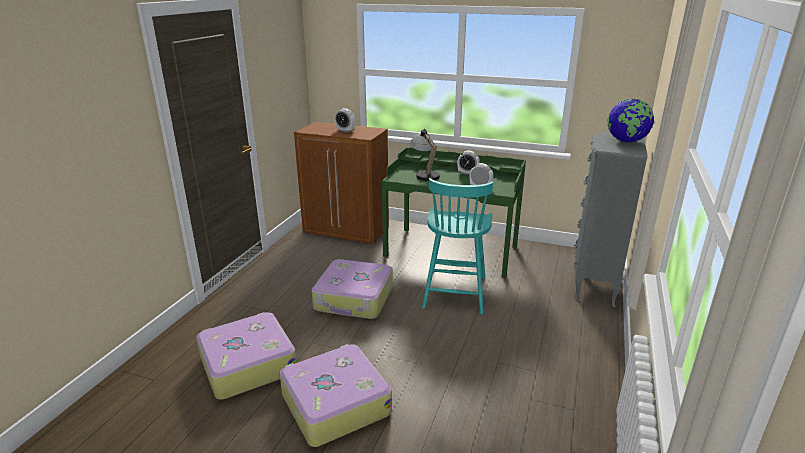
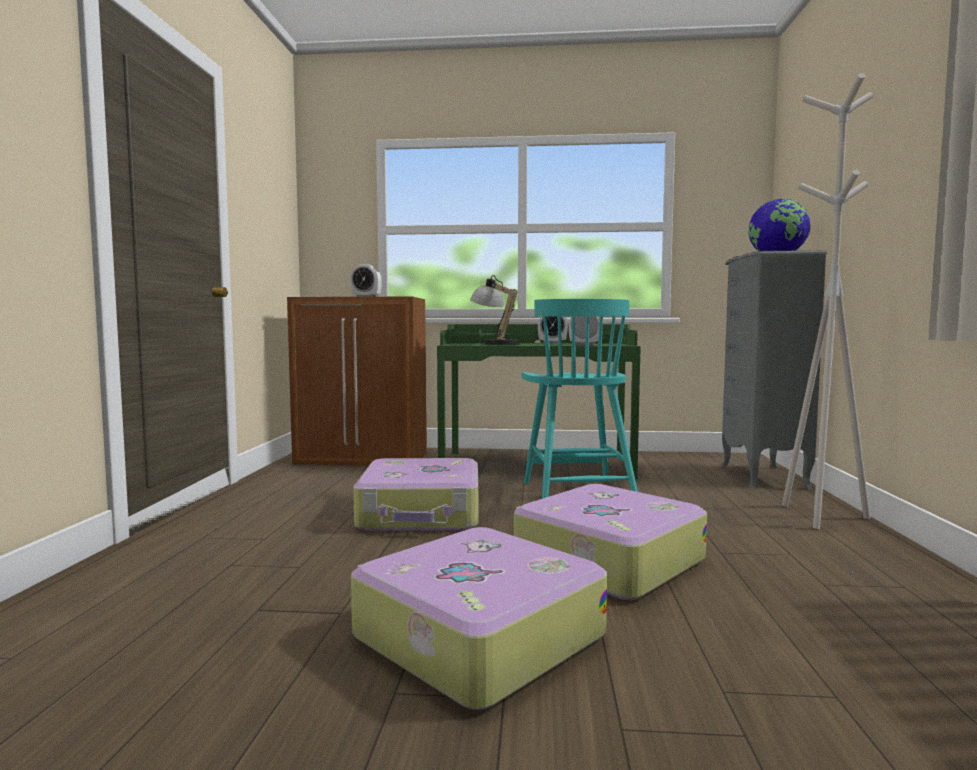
camera: 15 degrees left, 20 degrees down
(247, 364) = (249, 606): suitcase -> suitcase (606, 560)
(590, 339) = (821, 517): none -> grey clothes rack

